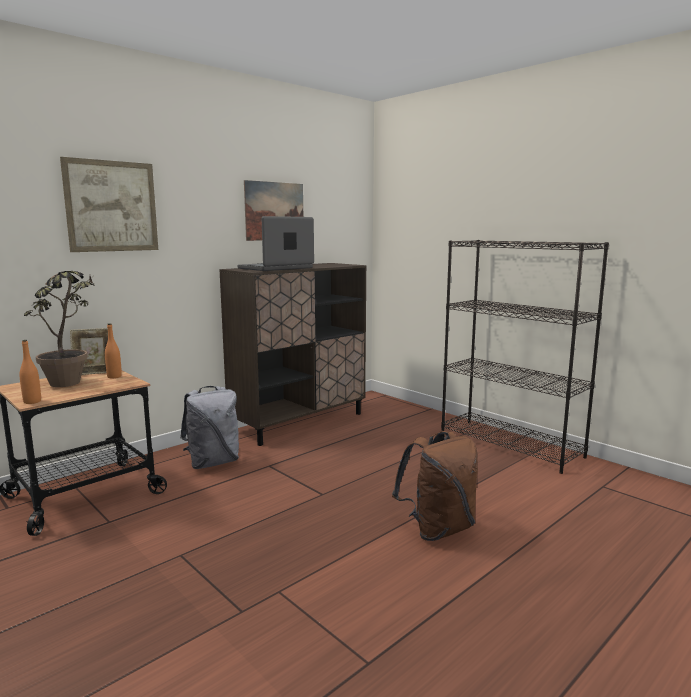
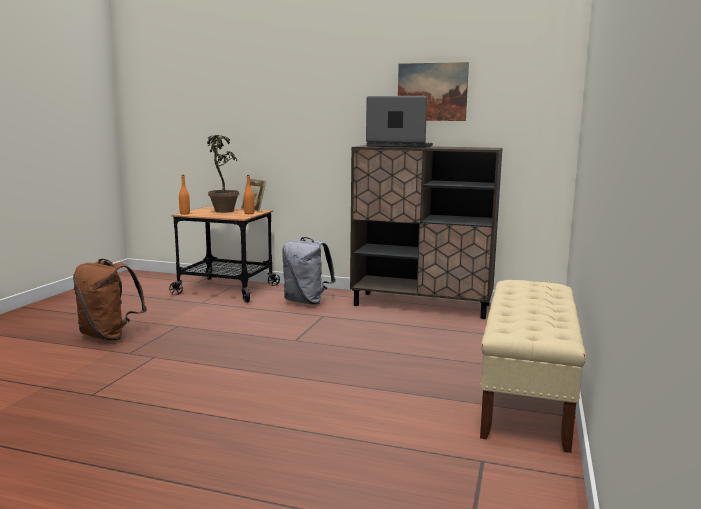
camera: 60 degrees right, 0 degrees up
(111, 206) = (285, 92): picture -> none
(438, 529) = (279, 388): brown backpack -> brown backpack (109, 336)
(511, 445) = (526, 395): black bookcase -> beige bench

